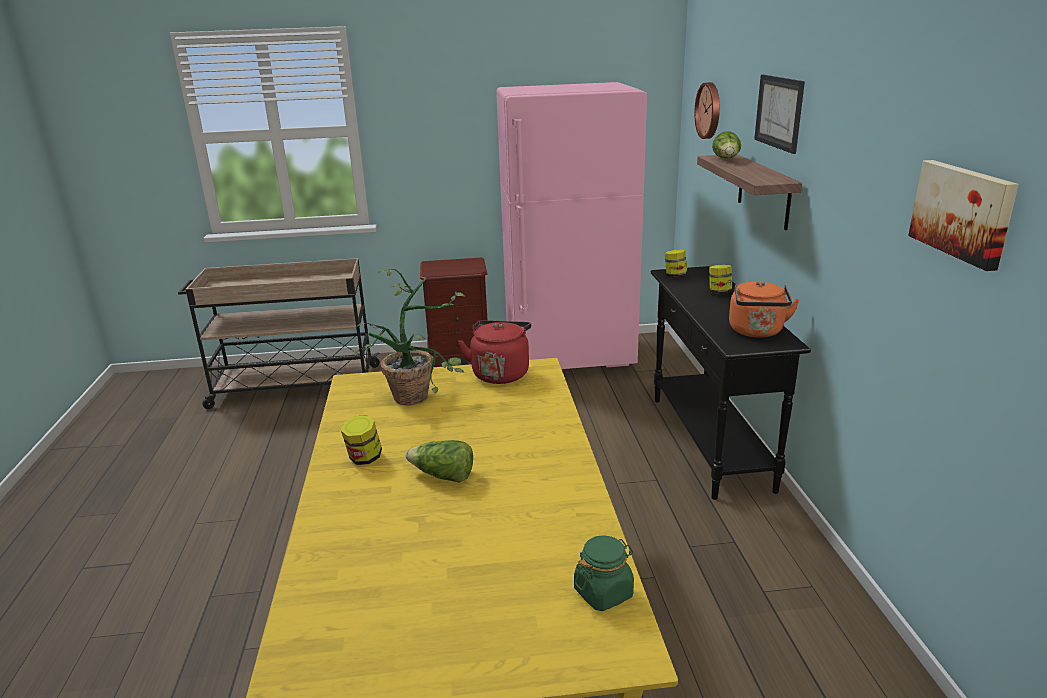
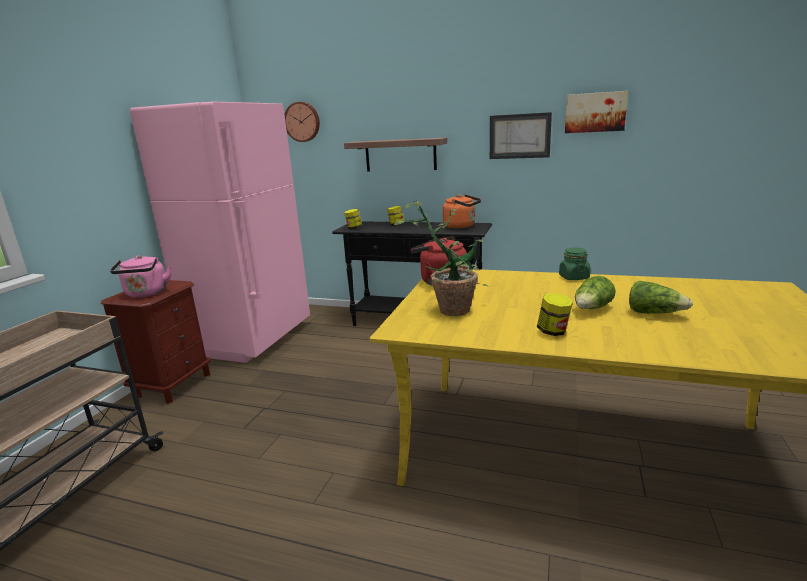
camera: 65 degrees left, 5 degrees down
(442, 269) = (146, 294): none -> pink kettle
(603, 592) = (727, 286): green jar -> green jar (573, 277)
(726, 159) = (367, 141): lettuce -> lettuce (654, 313)
(779, 112) = (407, 103): picture -> picture (519, 136)

